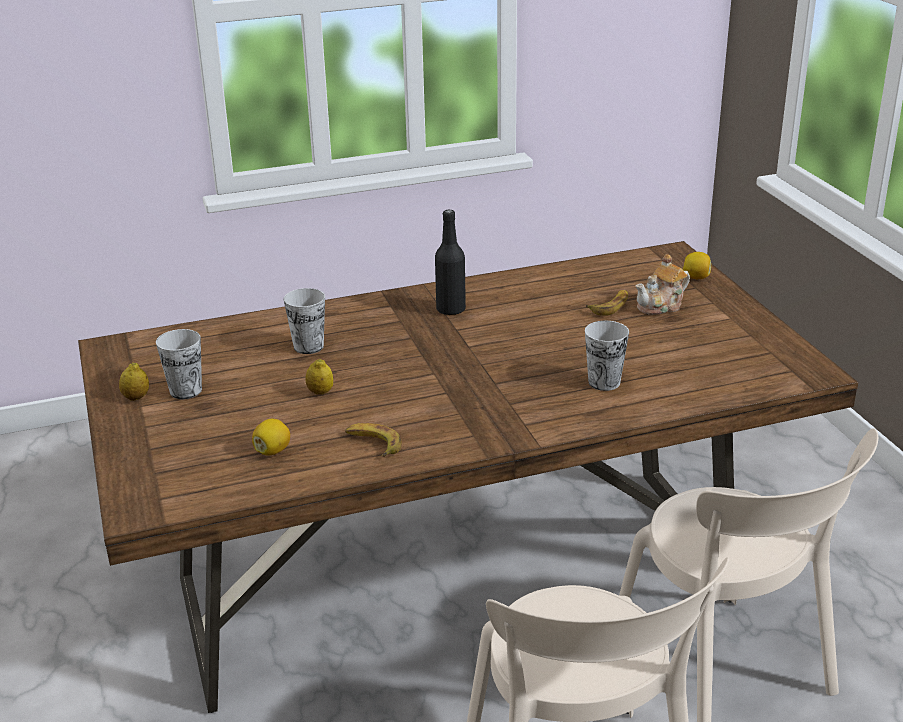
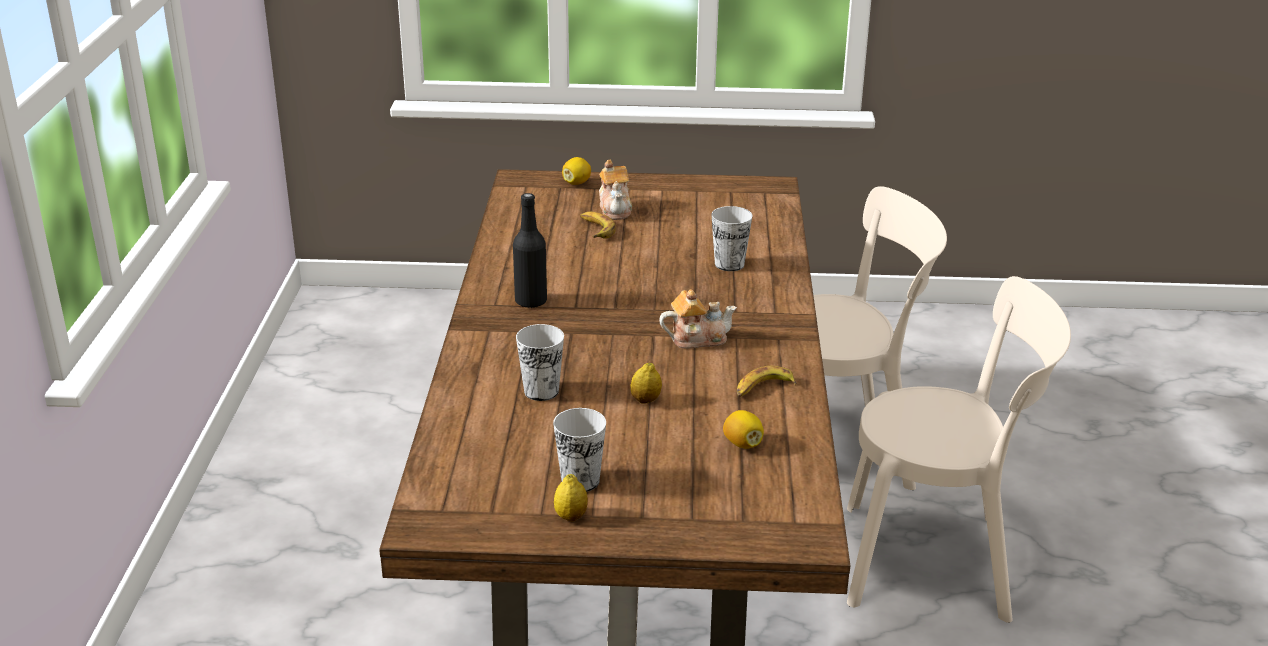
camera: 70 degrees left, 0 degrees up
(442, 394) = (697, 339): none -> teapot

